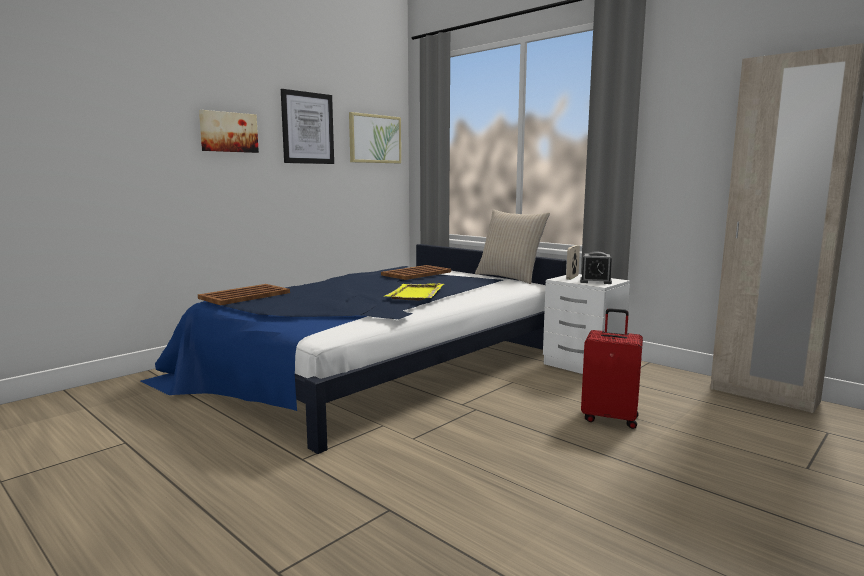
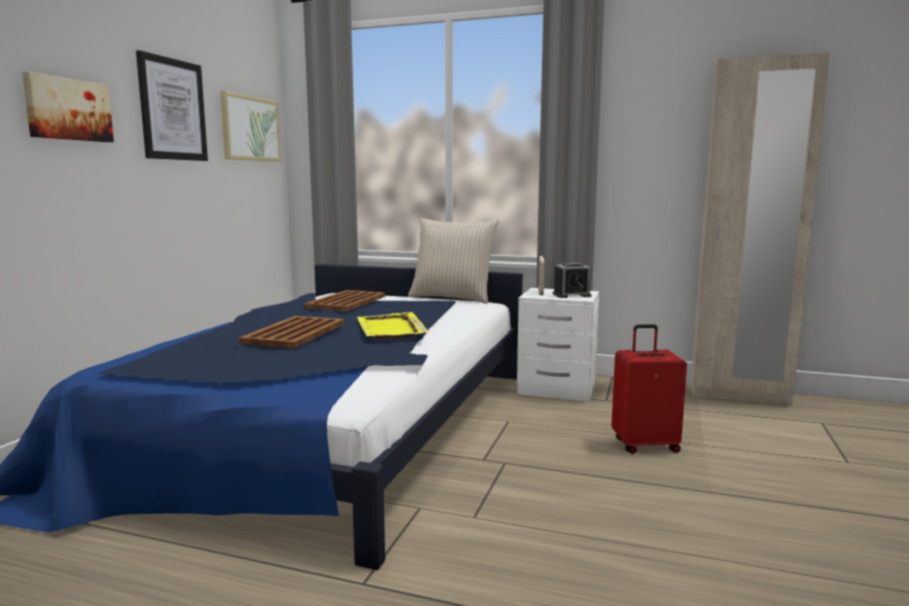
camera: 25 degrees left, 0 degrees up
(244, 296) = (148, 356): brown tray -> brown tray (294, 333)

